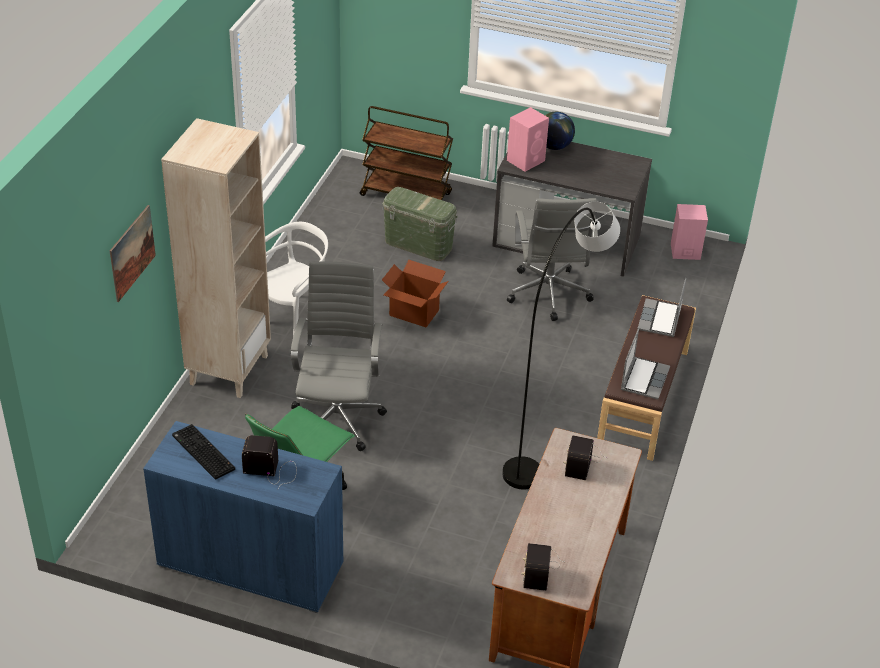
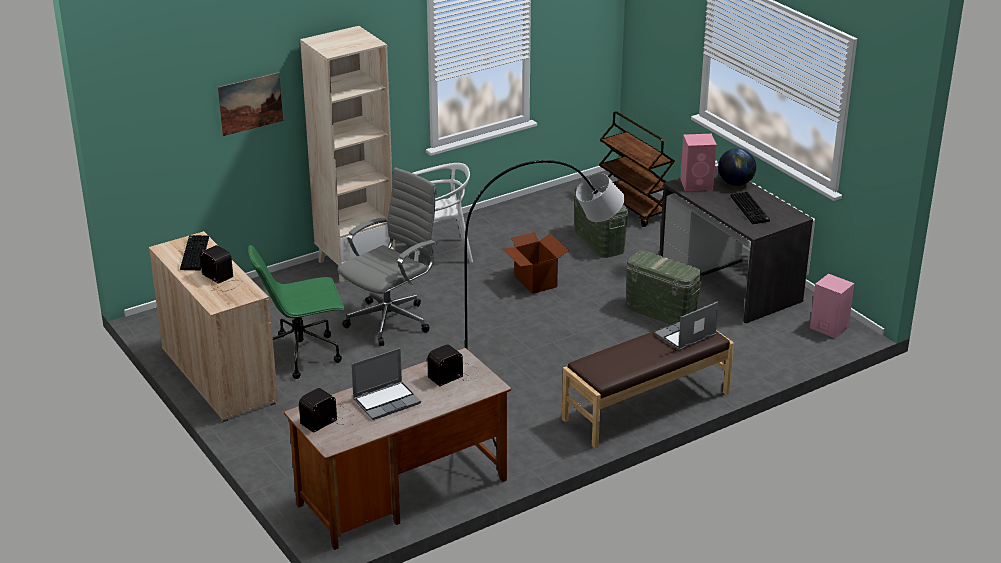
camera: 40 degrees right, 10 degrees down
(250, 564) = (219, 376): blue cabinet -> beige cabinet
(548, 296) = (660, 311): grey office chair -> green storage box
(596, 169) = (751, 209): none -> keyboard
(644, 378) = (613, 366): laptop -> laptop (387, 401)

